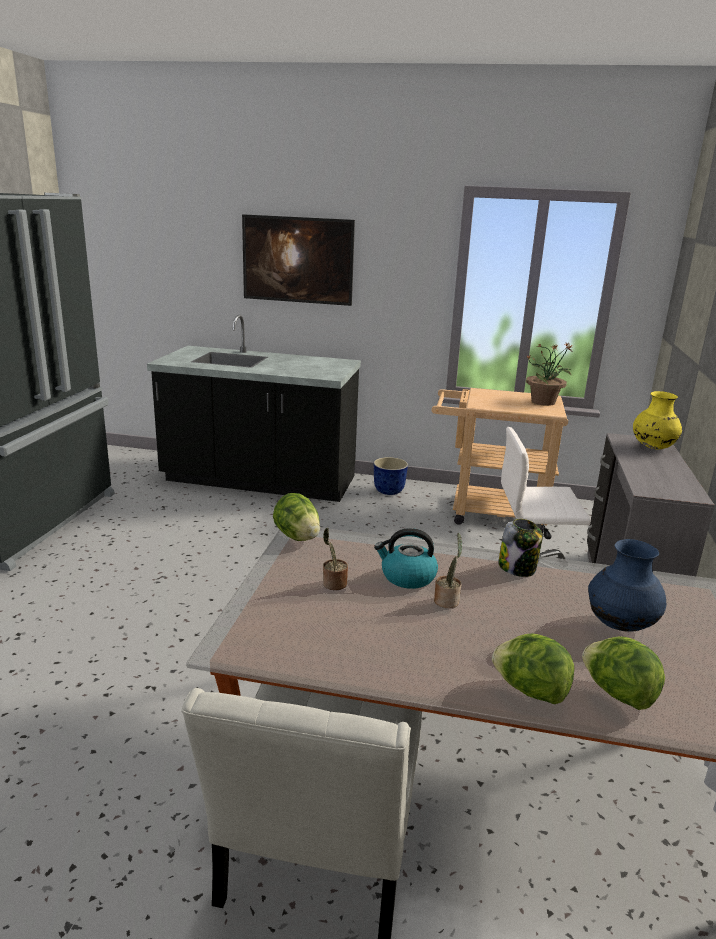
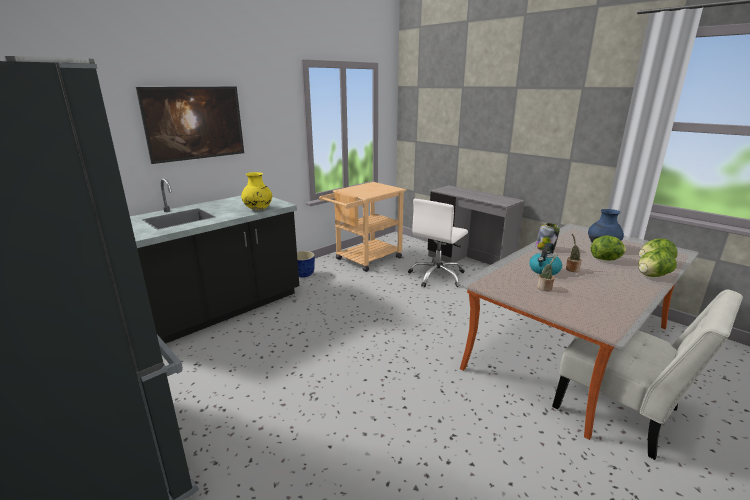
camera: 55 degrees left, 0 degrees up
(297, 537) = (480, 283): lettuce -> lettuce (606, 259)
(544, 402) = (379, 186): potted plant -> none
(652, 447) = (456, 189): yellow vase -> yellow vase (258, 209)

